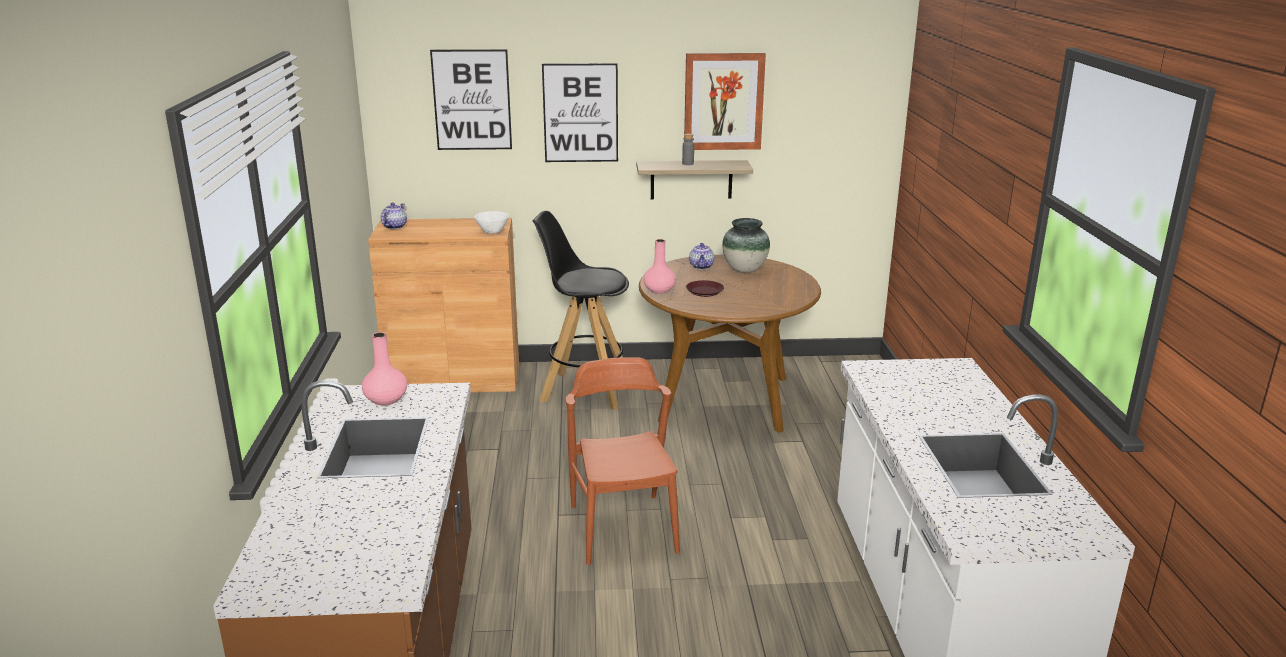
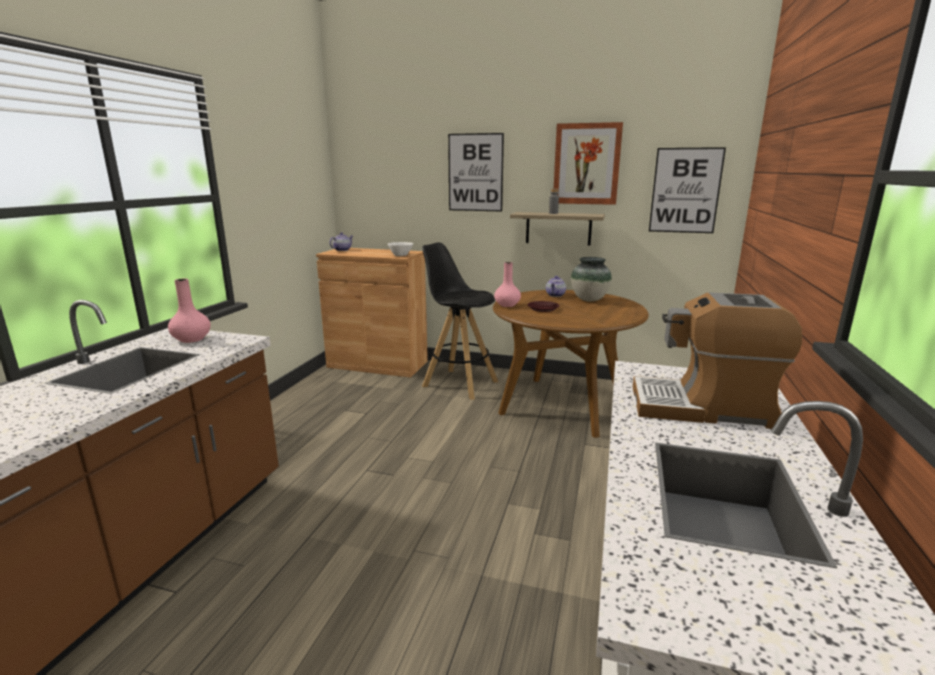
camera: 20 degrees right, 5 degrees down
(472, 100) = (400, 162): picture -> picture (685, 191)
(623, 528) = (408, 492): brown chair -> none
(936, 398) = (703, 407): none -> coffee machine

